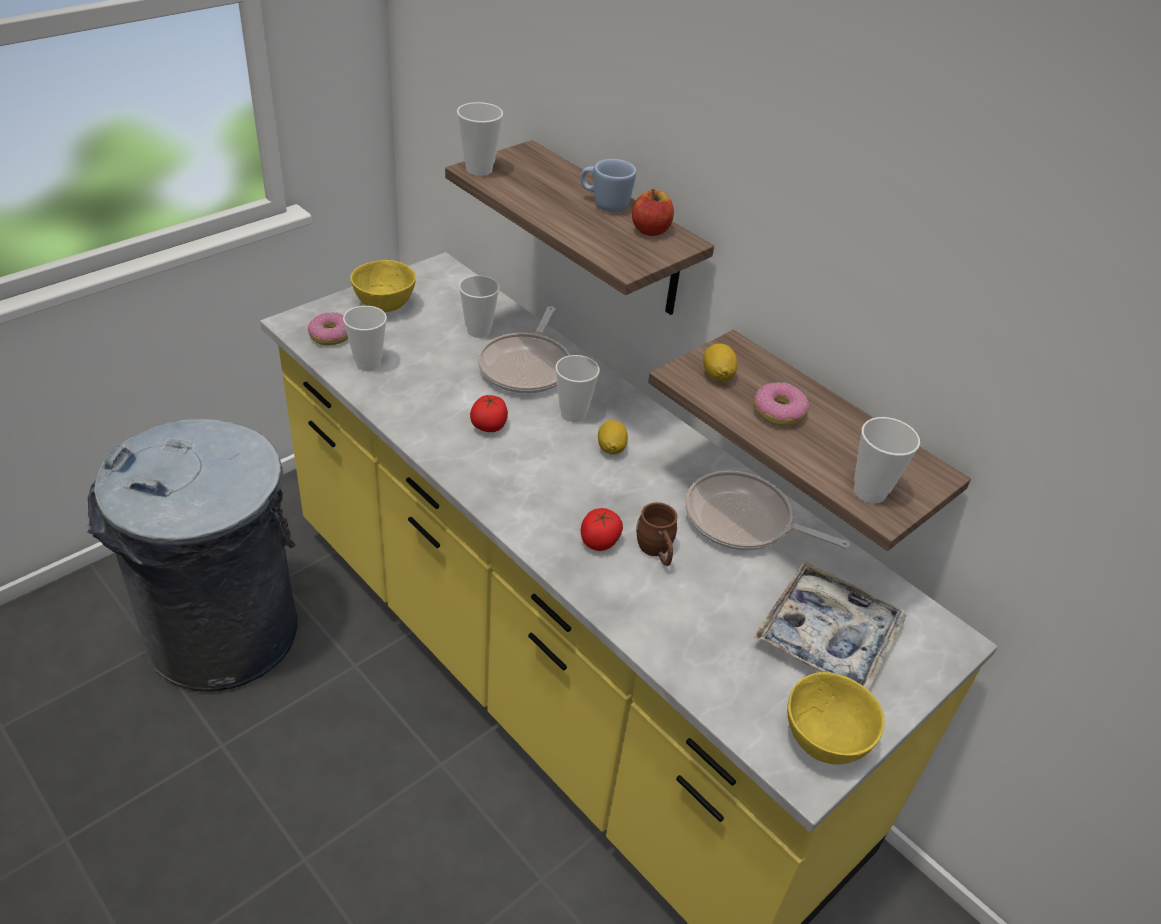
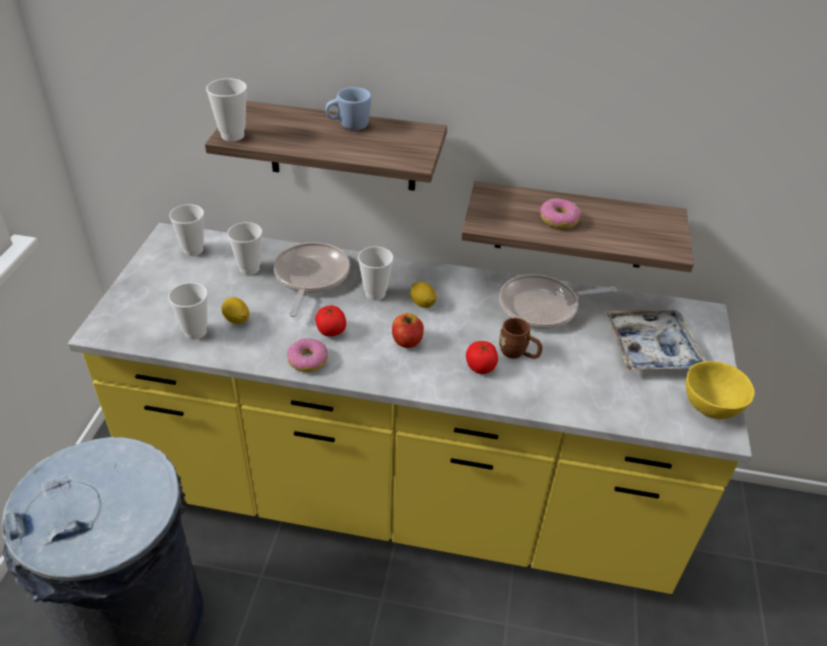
camera: 35 degrees left, 0 degrees up
(330, 335) = (141, 326): donut -> donut (307, 360)
(384, 306) = (158, 284): yellow bowl -> none
(527, 366) = (310, 277): frying pan -> frying pan turned 150 degrees counterclockwise
(650, 230) = (399, 131): apple -> apple (407, 341)
(717, 375) = (501, 214): lemon -> lemon (236, 319)
(870, 492) = (654, 242): cup -> cup (193, 250)

